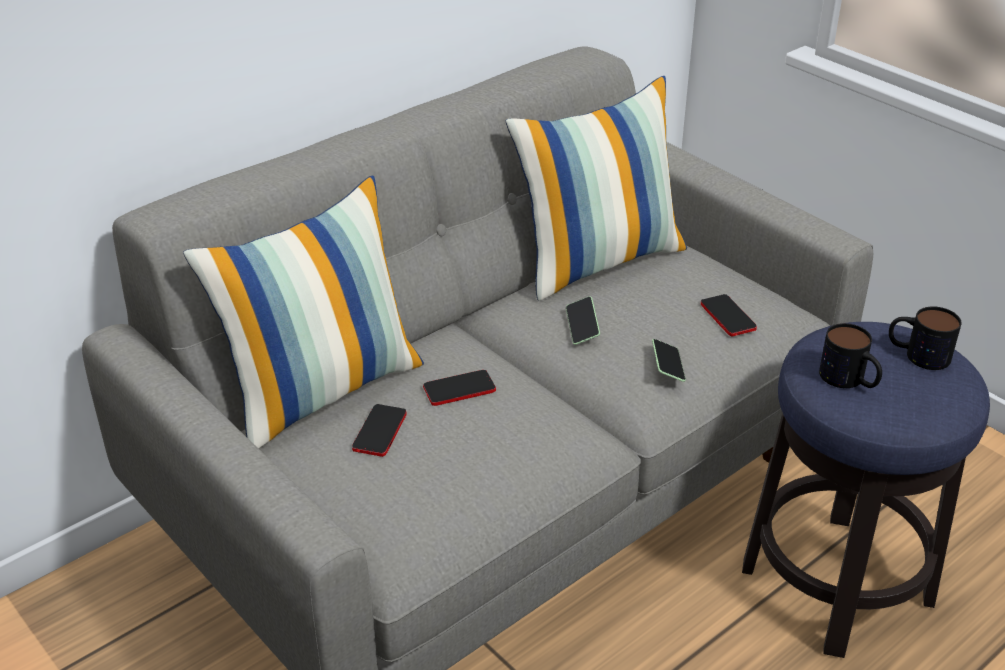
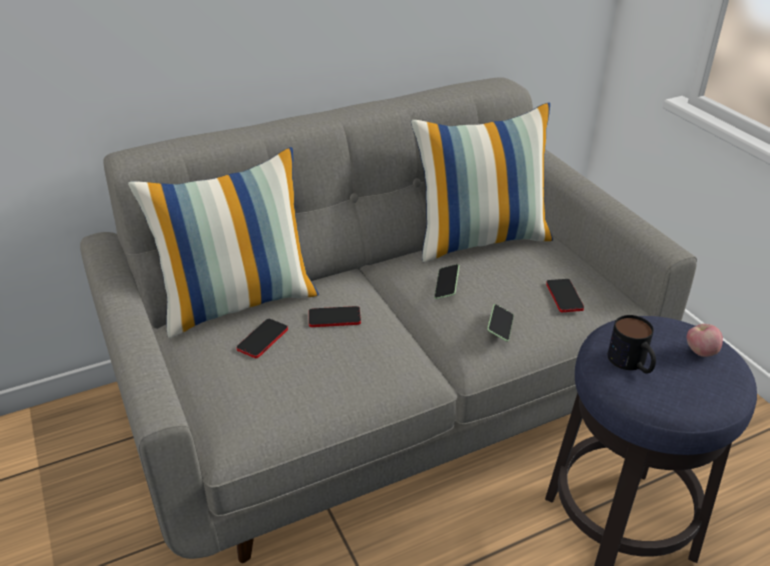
camera: 15 degrees right, 0 degrees up
(917, 354) = (700, 352): mug -> apple

